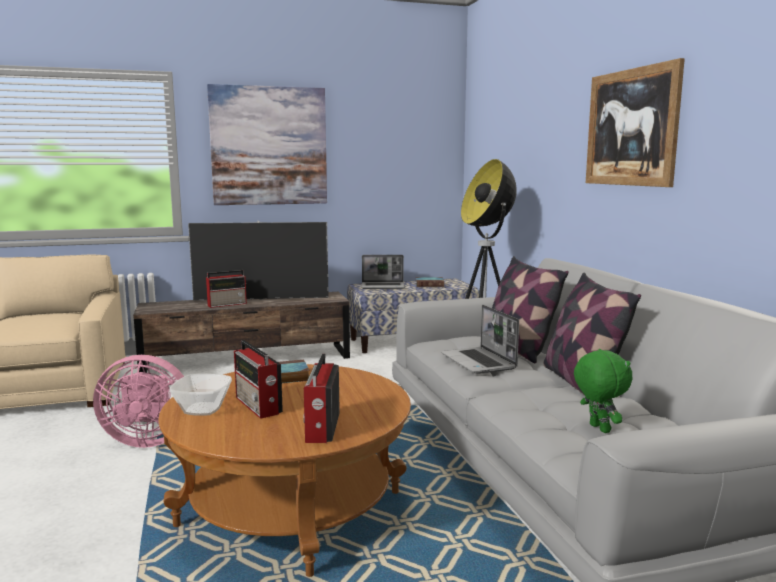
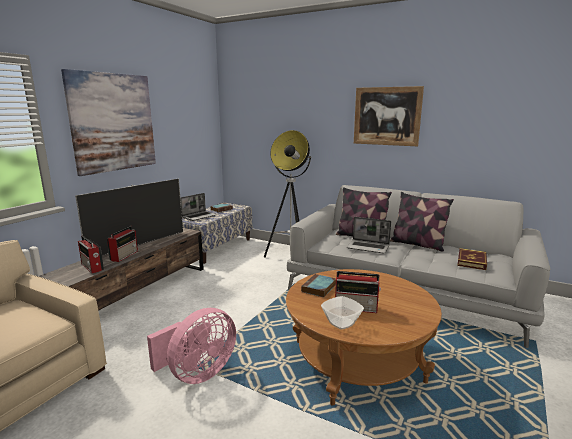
camera: 45 degrees left, 5 degrees up
(322, 428) = (409, 304): radio -> radio (92, 267)
(598, 428) = (471, 261): green plush toy -> book

